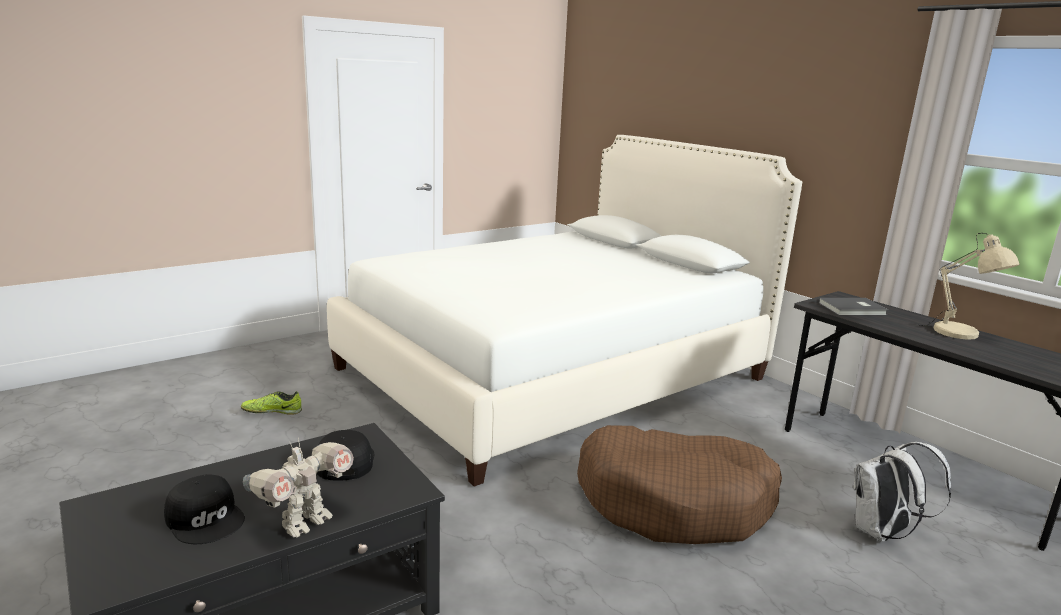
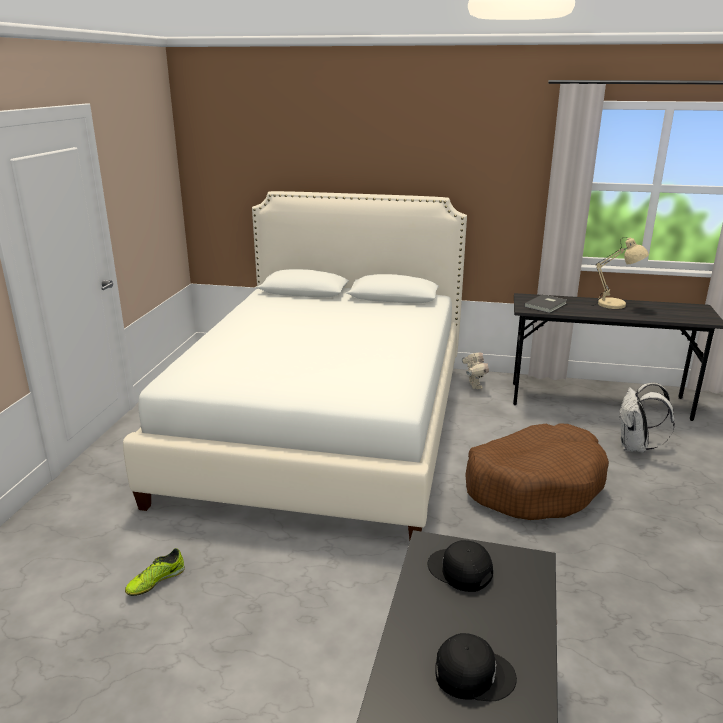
camera: 40 degrees left, 5 degrees up
(304, 522) = (530, 627): toy robot -> toy robot (474, 386)

